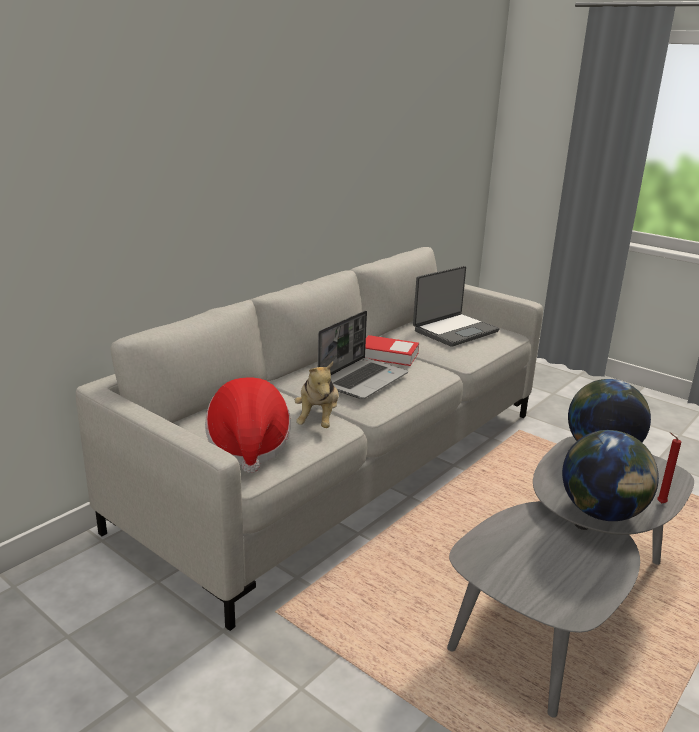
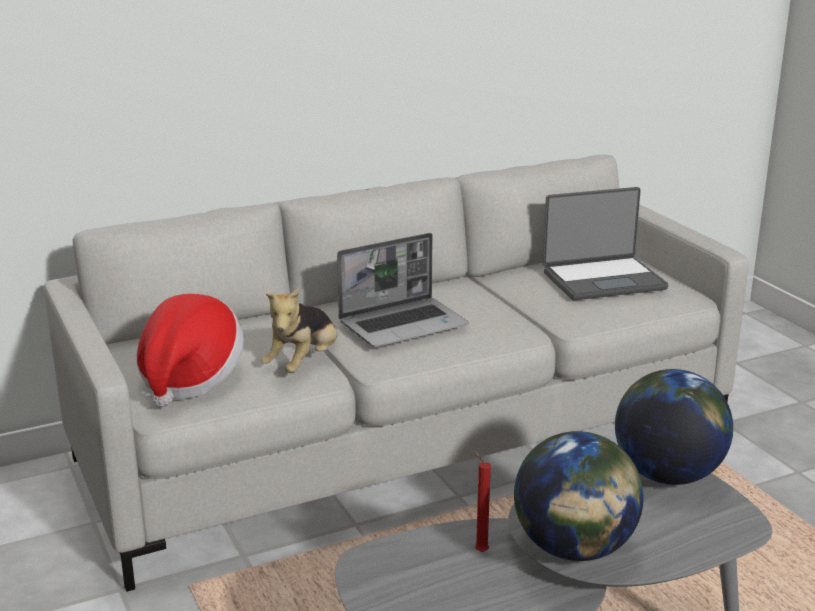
camera: 25 degrees right, 0 degrees up
(388, 355) = (471, 299): book -> none
(659, 503) = (674, 556): red candle -> red candle (479, 551)

